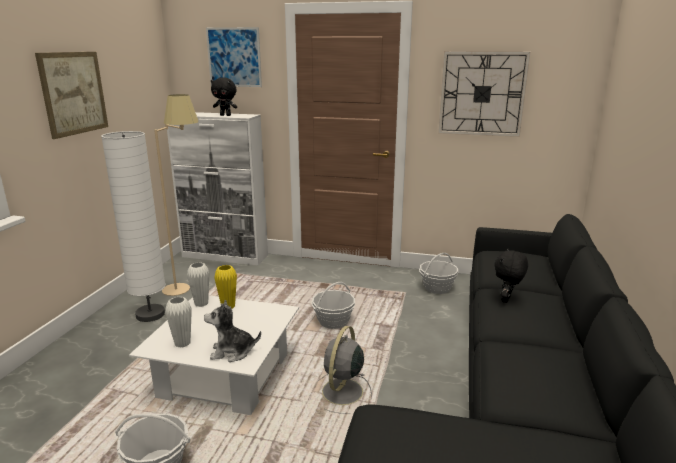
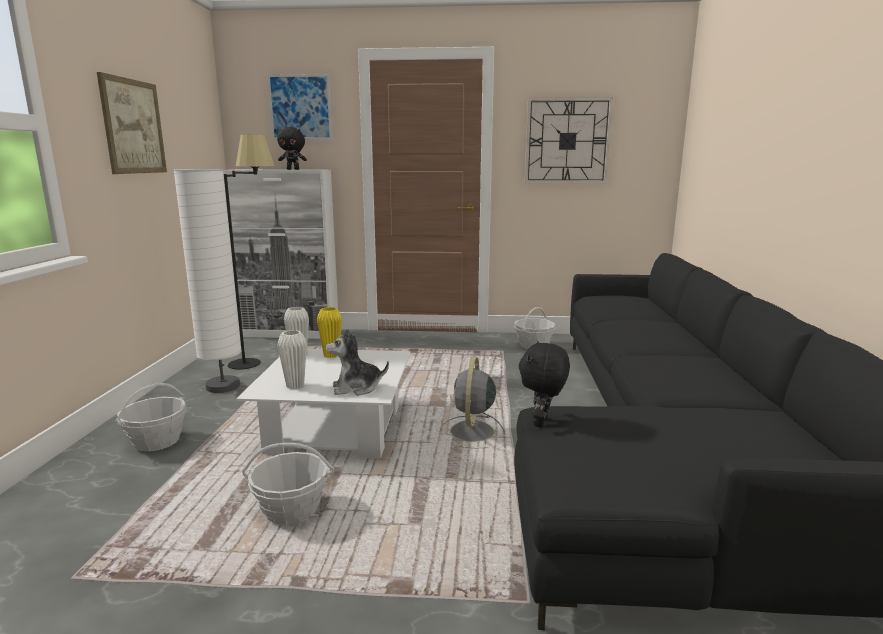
camera: 10 degrees left, 5 degrees down
(189, 288) = (259, 362): beige floor lamp -> black floor lamp
(333, 322) = (437, 378): basket -> basket (156, 441)
(507, 300) = (628, 325): black plush toy -> black plush toy (542, 423)

